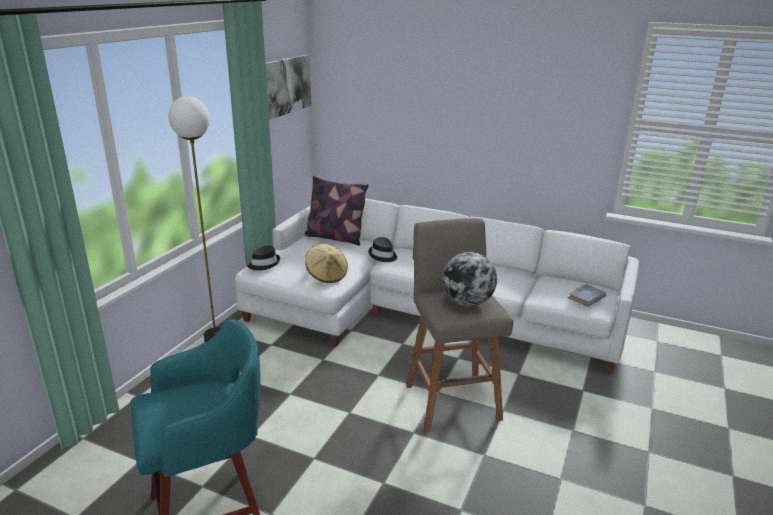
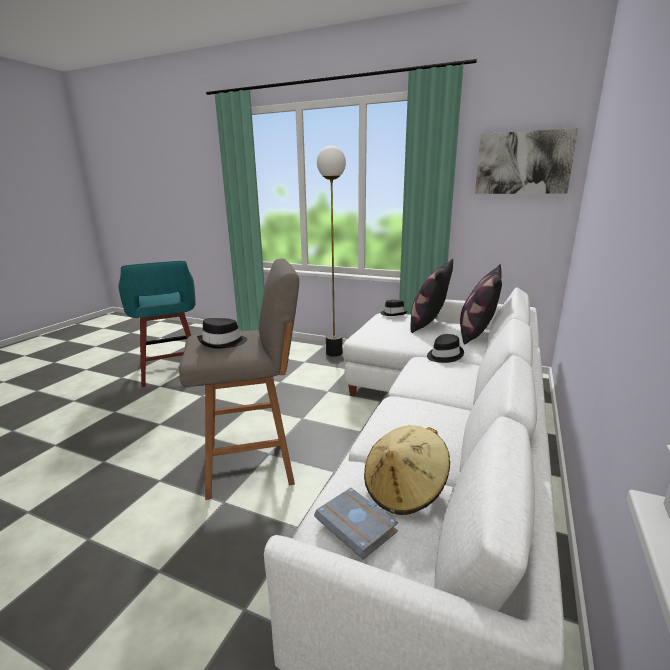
camera: 90 degrees right, 5 degrees down
(304, 252) = (428, 324): none -> pillow
(326, 275) = (382, 335): beige hat -> beige hat (404, 490)
(467, 302) = (223, 342): globe -> black hat

